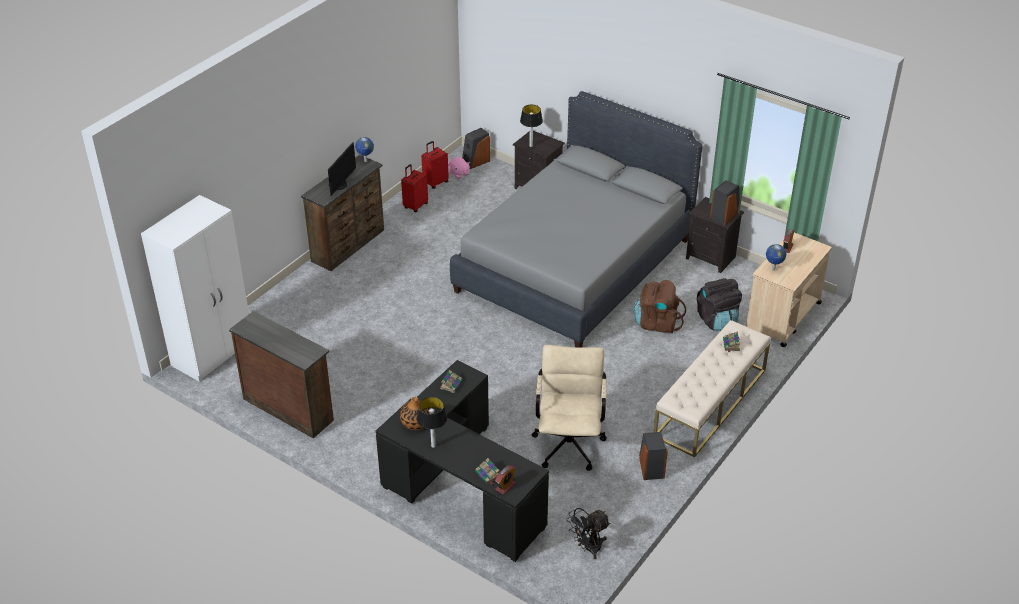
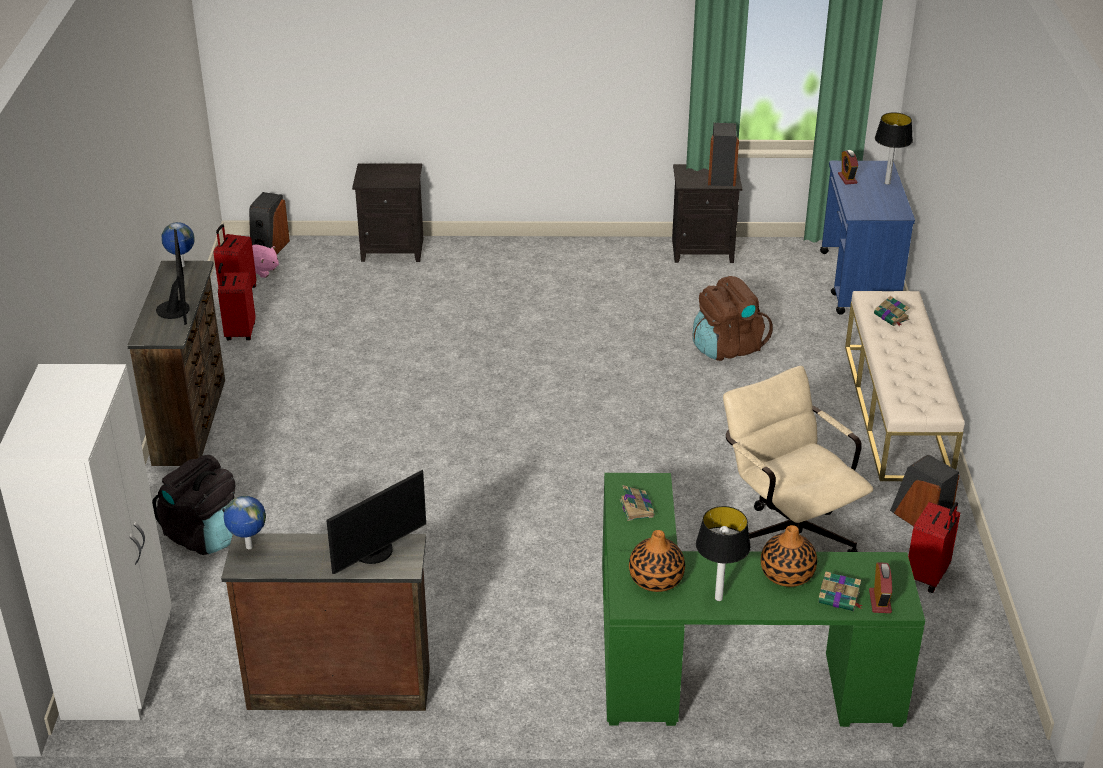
camera: 35 degrees left, 5 degrees down
(299, 348) = (375, 553): none -> monitor
(459, 489) = (718, 670): black desk -> green desk
(478, 451) = (787, 574): none -> vase
(531, 146) = (381, 181): table lamp -> table lamp (887, 183)
(574, 265) = (546, 321): grey bed -> none
(588, 548) = (968, 657): black fan -> none
(617, 499) = (927, 576): none -> red suitcase
(717, 320) = (792, 315): black backpack -> black backpack (204, 535)
(773, 269) = (863, 206): globe -> globe (248, 547)
(782, 317) = (859, 283): beige cart -> blue cart

